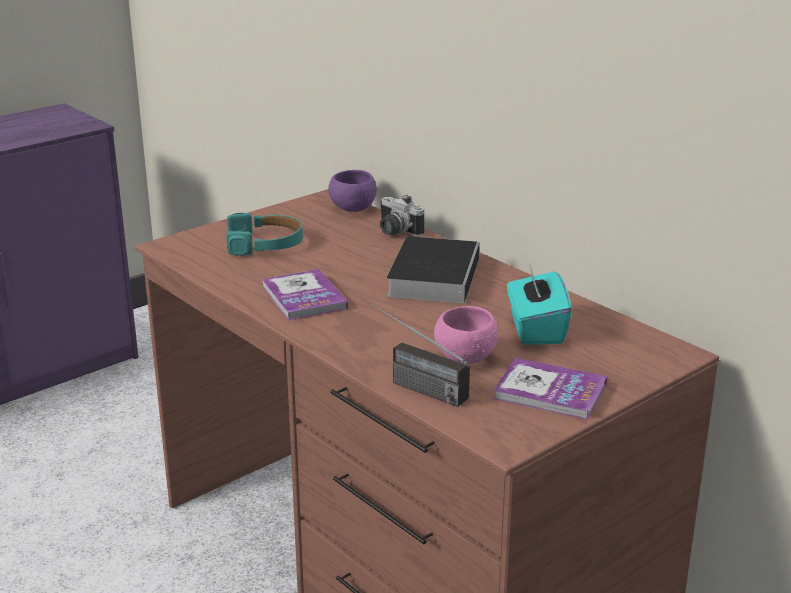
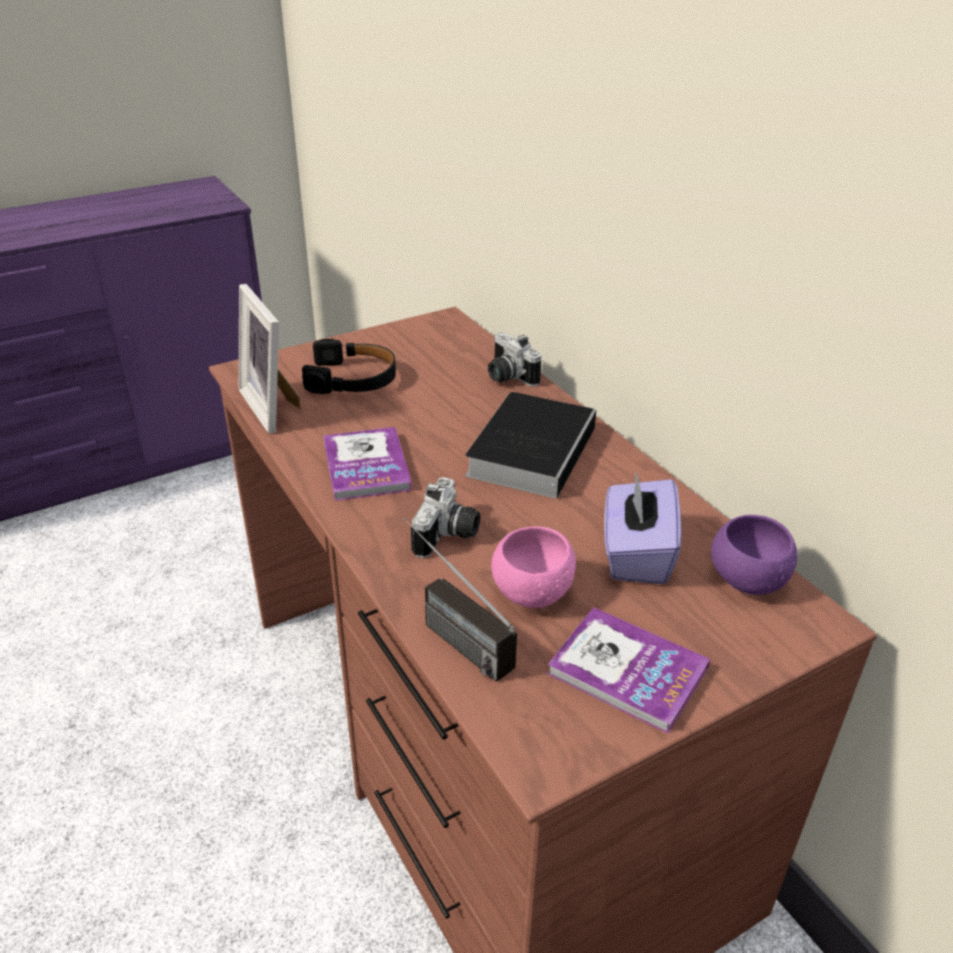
camera: 10 degrees right, 10 degrees up
(207, 267) = (274, 406): none -> picture frame
(265, 243) = (352, 379): turquoise headphones -> black headphones
(352, 209) = (469, 338): purple bowl -> purple bowl (747, 580)
(389, 332) = (449, 536): none -> camera
(535, 329) = (636, 554): turquoise tissue box -> purple tissue box

